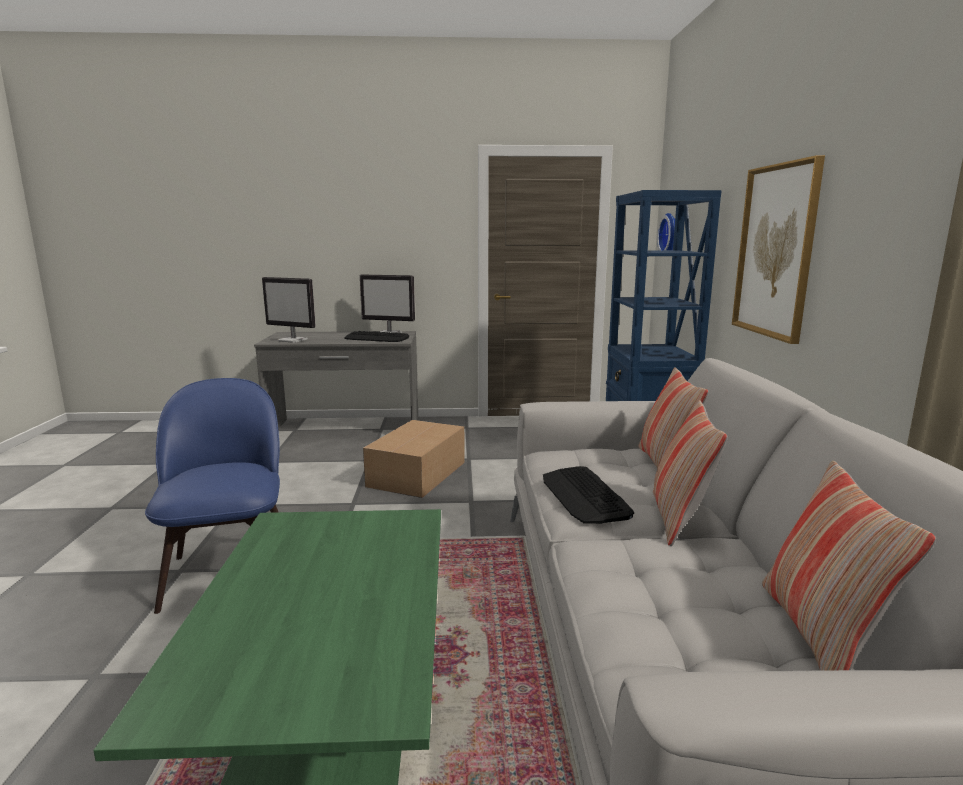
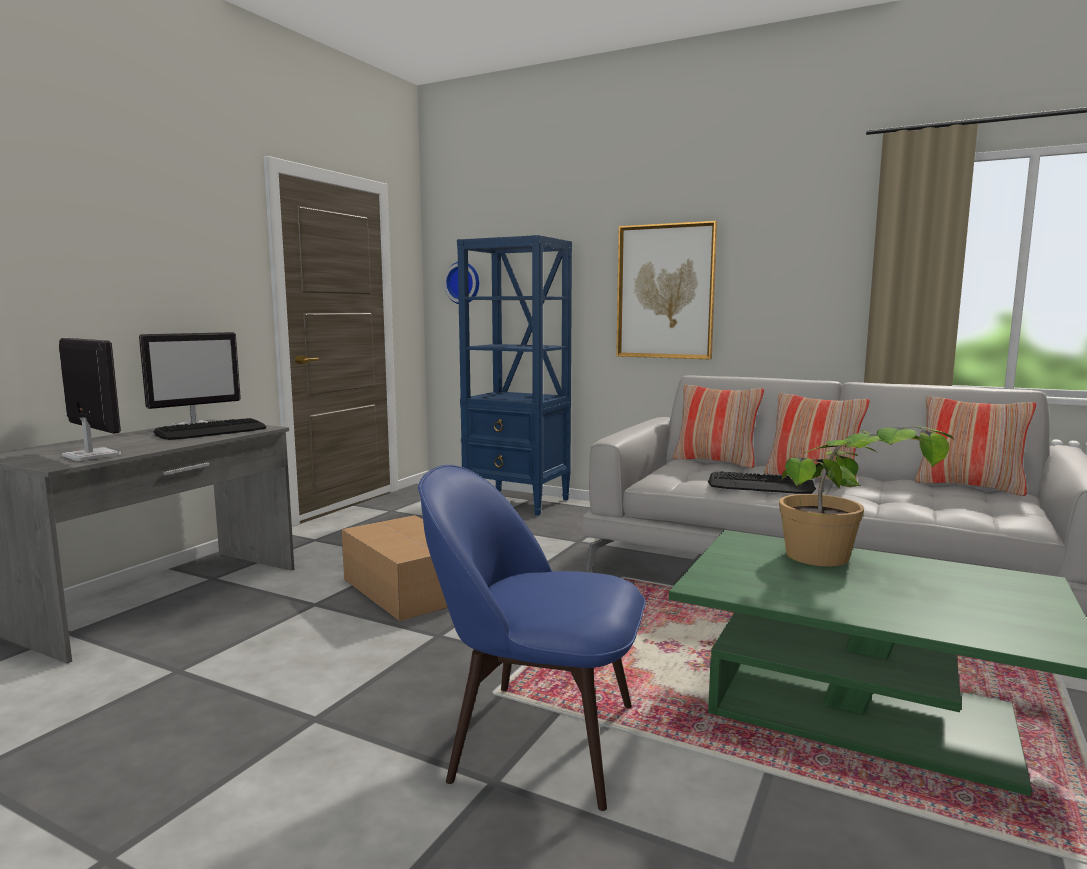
camera: 60 degrees left, 5 degrees down
(293, 340) = (91, 455): monitor -> monitor turned 105 degrees counterclockwise
(363, 574) = (842, 566): none -> potted plant

